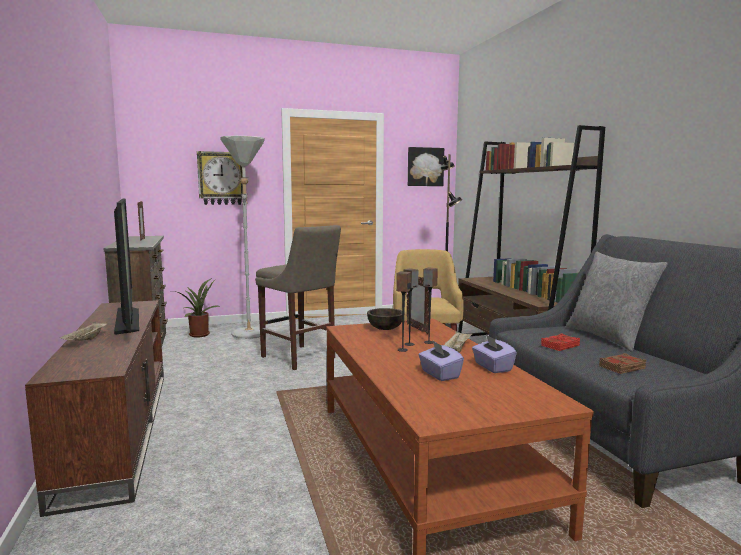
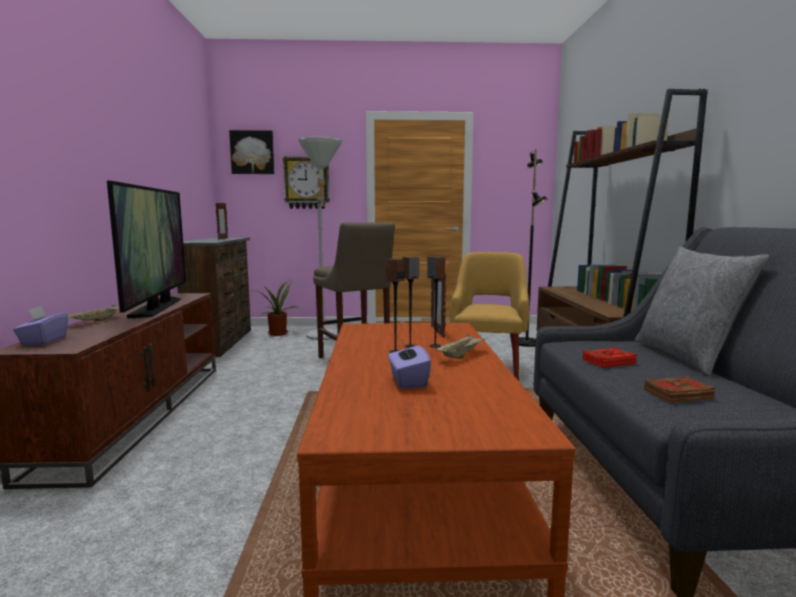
camera: 15 degrees right, 0 degrees up
(385, 328) = (402, 329): brown bowl -> none
(425, 167) = (519, 168): picture -> picture (252, 152)
(492, 367) = (484, 378): purple tissue box -> purple tissue box (43, 341)

